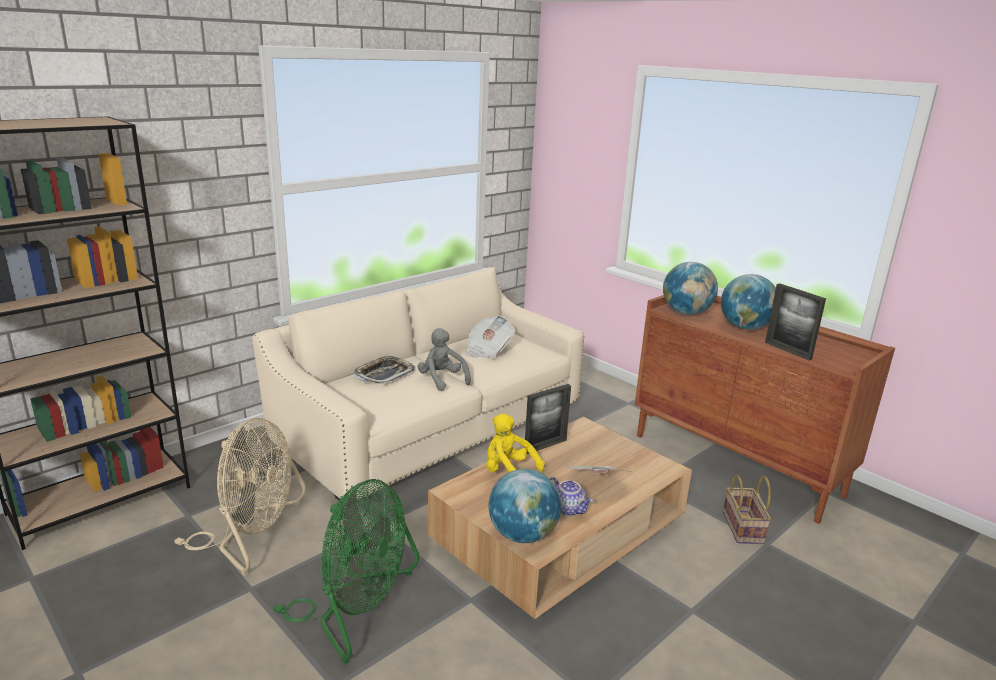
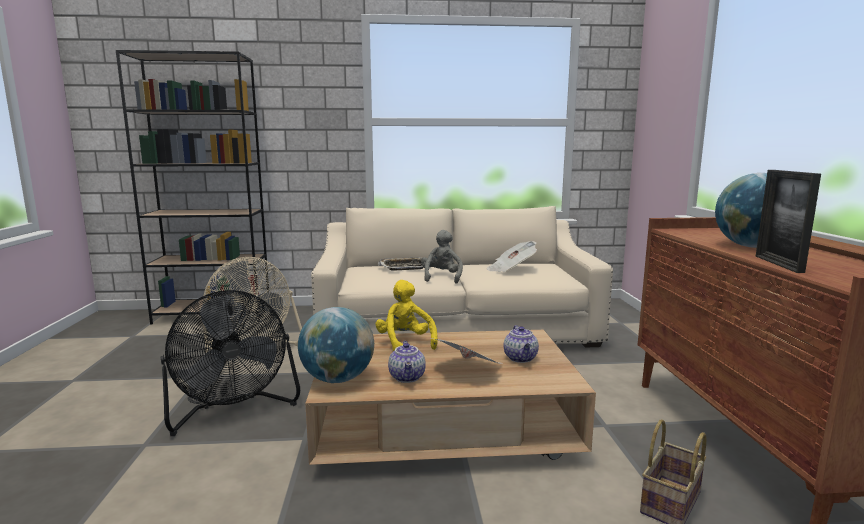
camera: 40 degrees right, 10 degrees down
(354, 610) = (228, 410): green fan -> black fan
(545, 446) = (469, 337): picture frame -> none
(611, 455) = (521, 358): none -> teapot
(686, 313) = (691, 233): globe -> none

